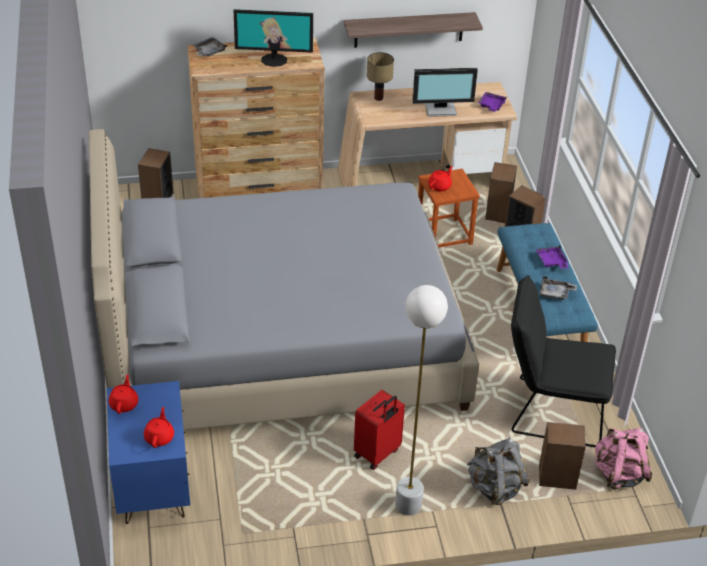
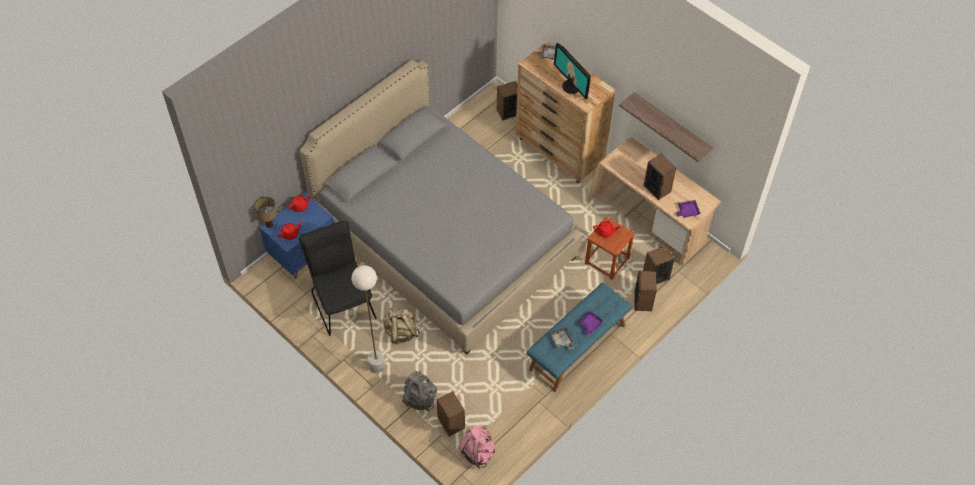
camera: 55 degrees right, 15 degrees up
(377, 454) = (401, 332): red suitcase -> beige backpack
(378, 98) = (637, 152): table lamp -> table lamp (269, 225)
(441, 109) = (657, 188): monitor -> speaker
(550, 411) = (500, 394): black chair -> black chair (342, 301)

